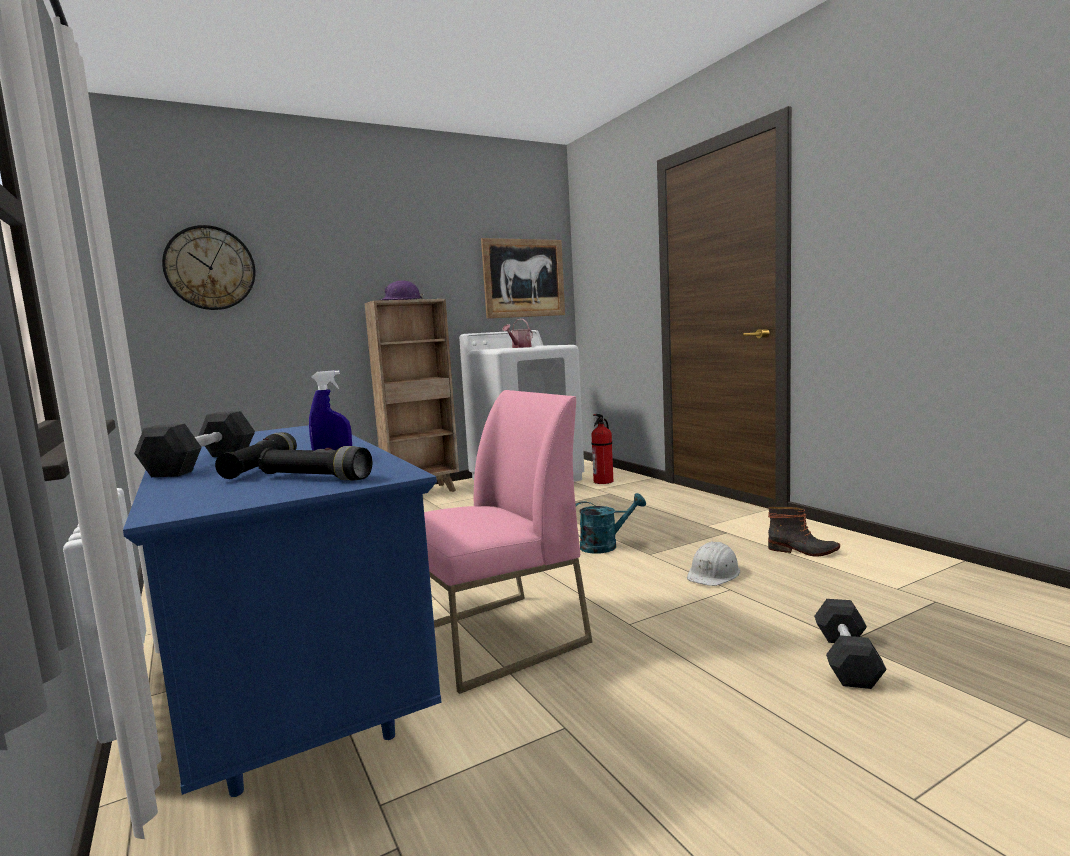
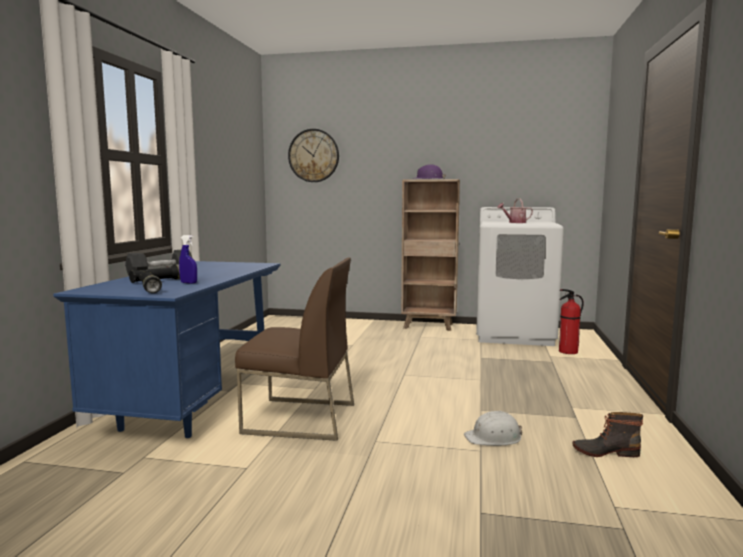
camera: 40 degrees right, 0 degrees up
(494, 639) = (299, 418): pink chair -> brown chair
(524, 278) = (549, 161): picture -> none
(605, 546) = (464, 394): turquoise watering can -> none
(803, 551) = (605, 452): boot -> boot turned 120 degrees clockwise
(846, 659) = (451, 519): black dumbbell -> none

